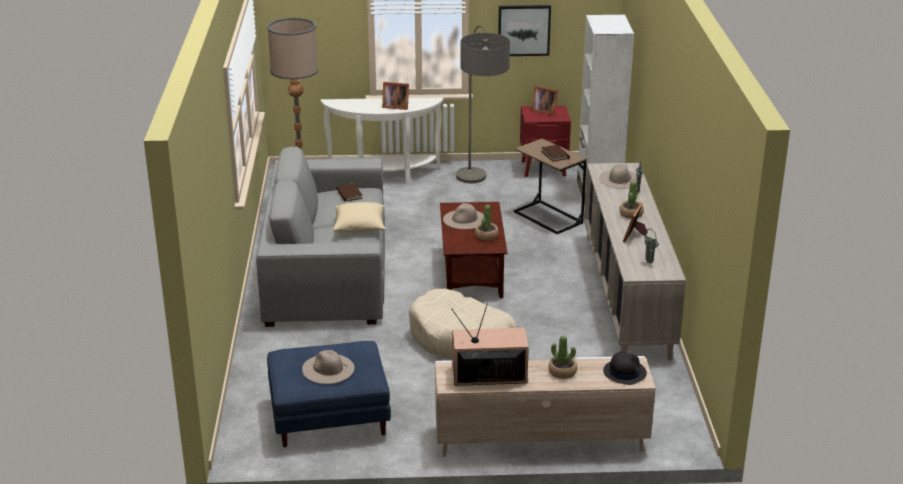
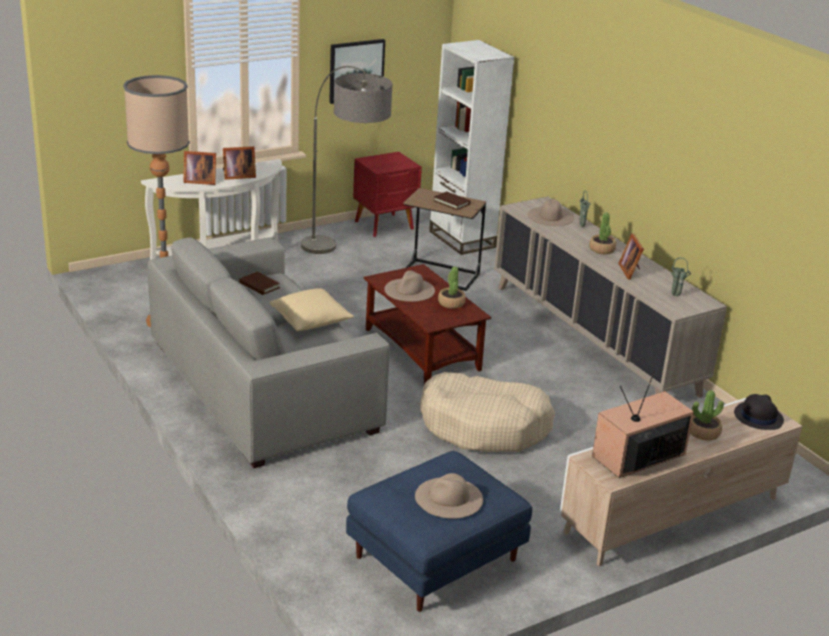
camera: 30 degrees left, 0 degrees up
(543, 111) = (383, 160): picture frame -> picture frame (199, 181)

